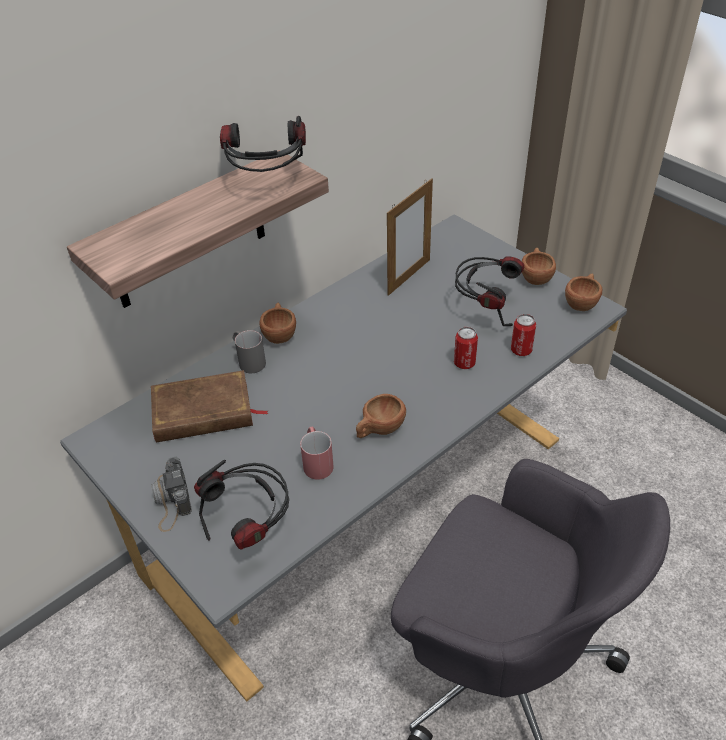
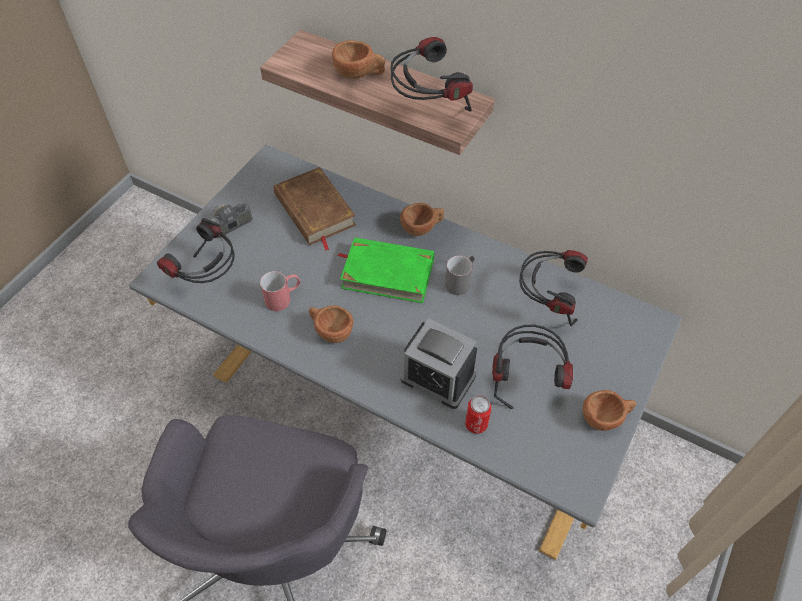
camera: 70 degrees right, 10 degrees up
(248, 360) = (382, 218): grey mug -> grey mug (461, 280)
(324, 371) = (387, 273): none -> green book
(409, 277) = (547, 302): picture frame -> headphones
(464, 363) = (438, 377): can -> alarm clock
(582, 302) = (582, 473): brown cup -> brown cup (359, 74)

